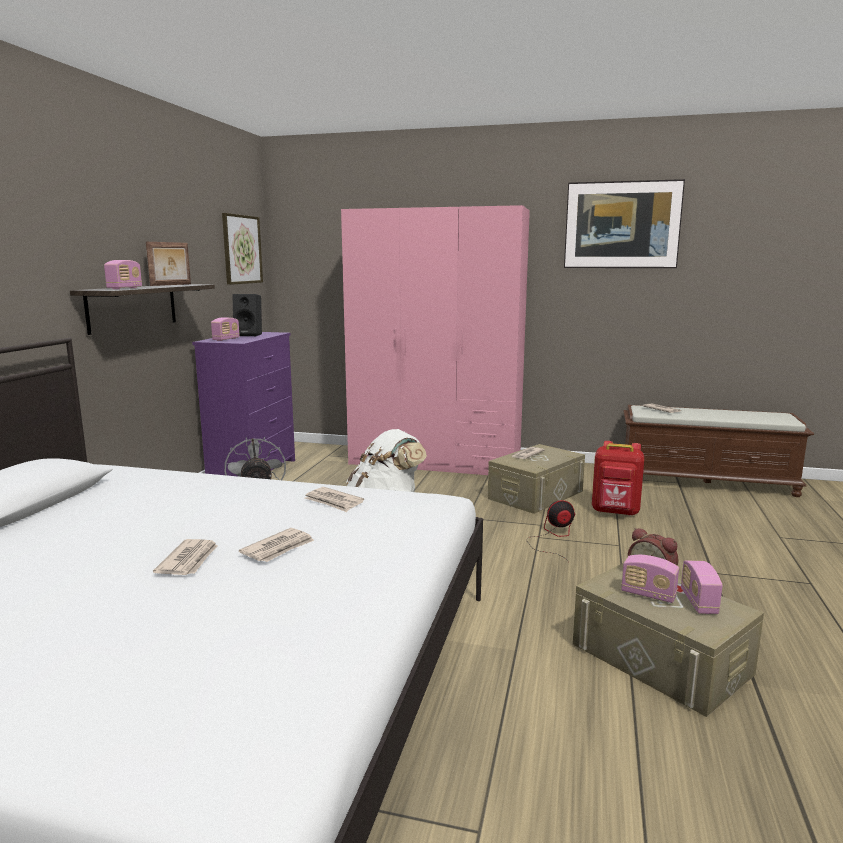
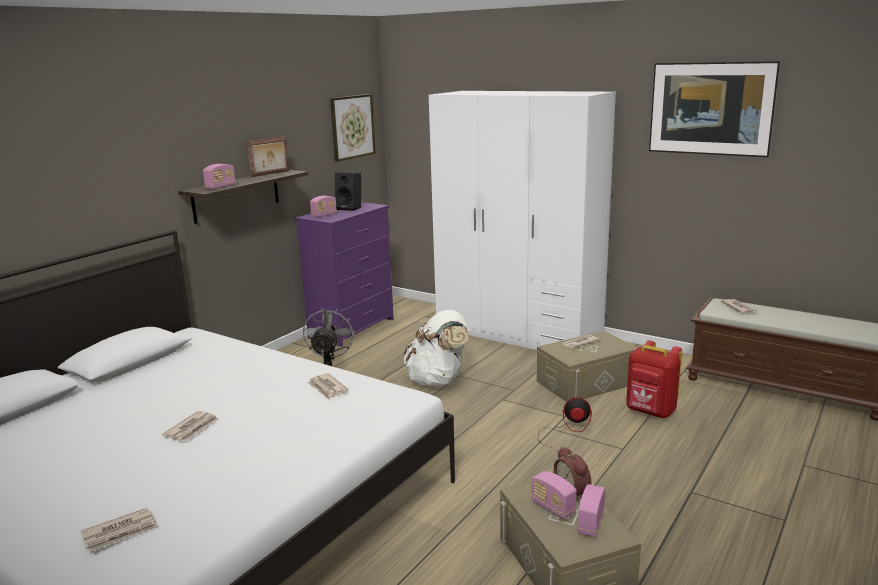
camera: 20 degrees right, 5 degrees up
(279, 548) = (256, 427): newspaper -> newspaper (120, 532)
(435, 462) = (518, 333): pink wardrobe -> white wardrobe

